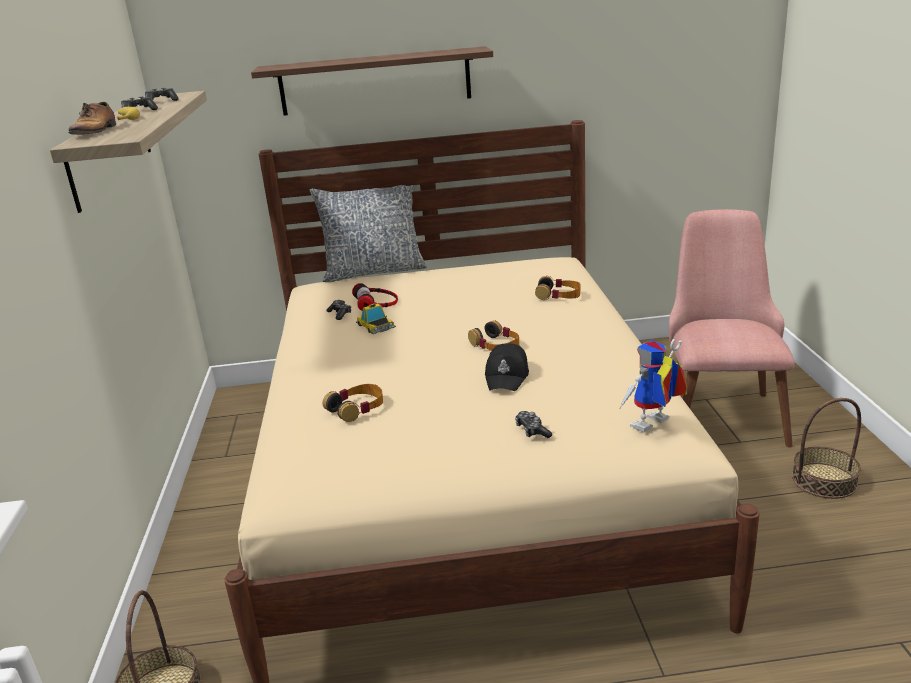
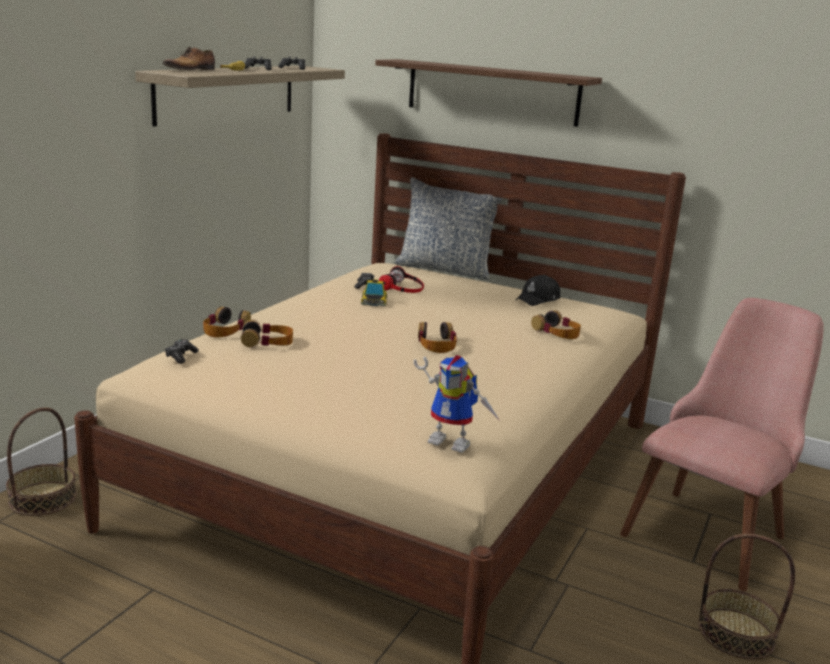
camera: 30 degrees right, 5 degrees down
(294, 414) = (225, 329): none -> headphones
(507, 376) = (405, 365): black cap -> black cap (538, 299)
(532, 431) = (357, 404): game controller -> game controller (181, 356)
(652, 426) = (454, 442): toy robot -> toy robot turned 150 degrees counterclockwise

